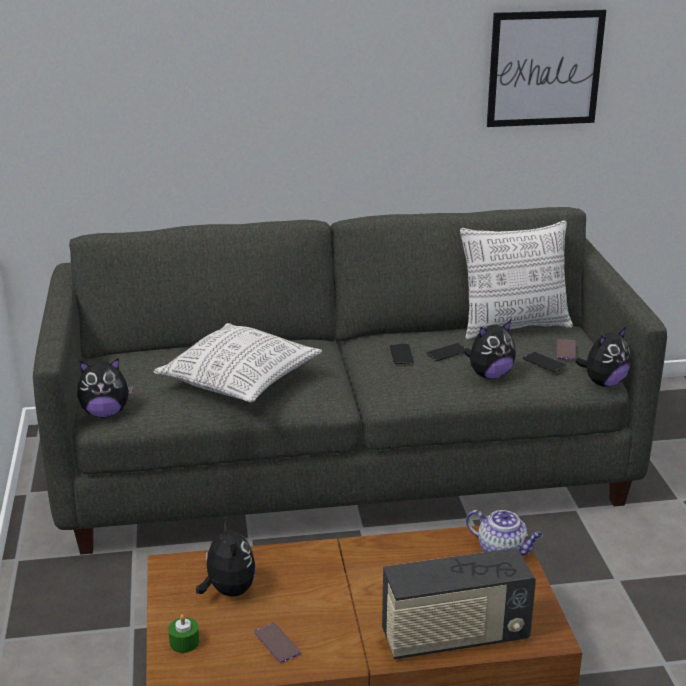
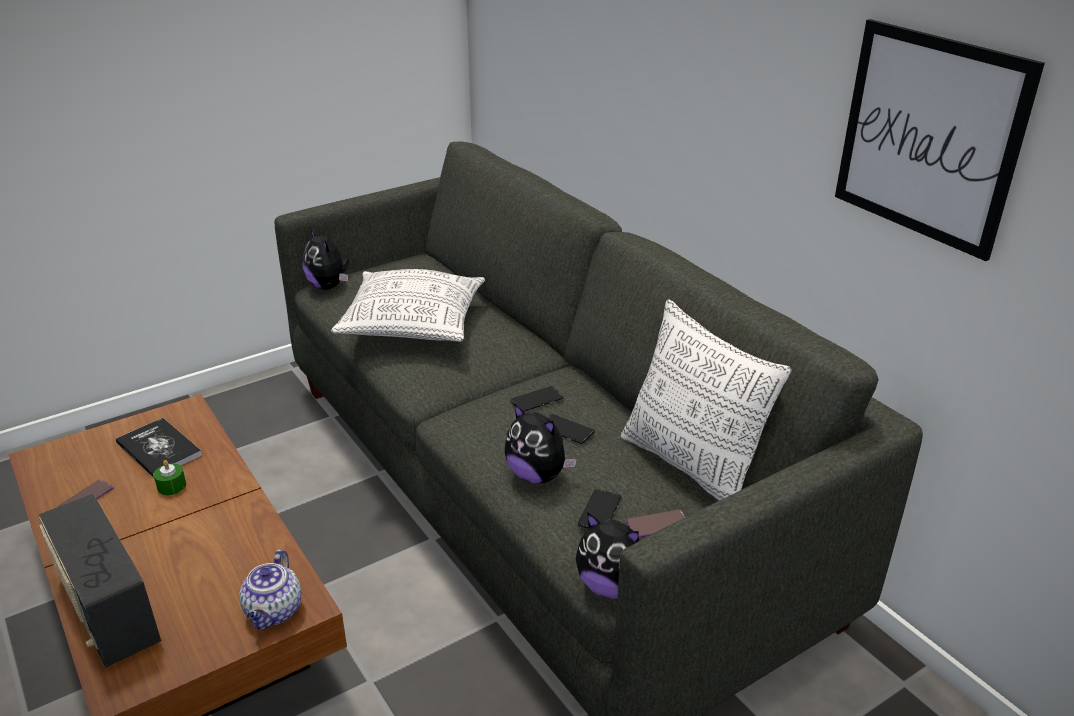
camera: 65 degrees right, 5 degrees up
(184, 642) = (82, 449): green candle -> green candle (171, 486)
(228, 590) = (159, 449): plush toy -> book

